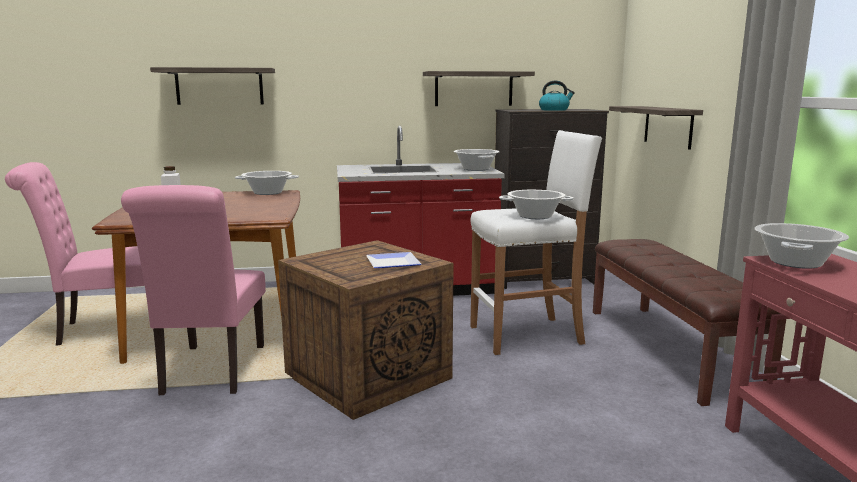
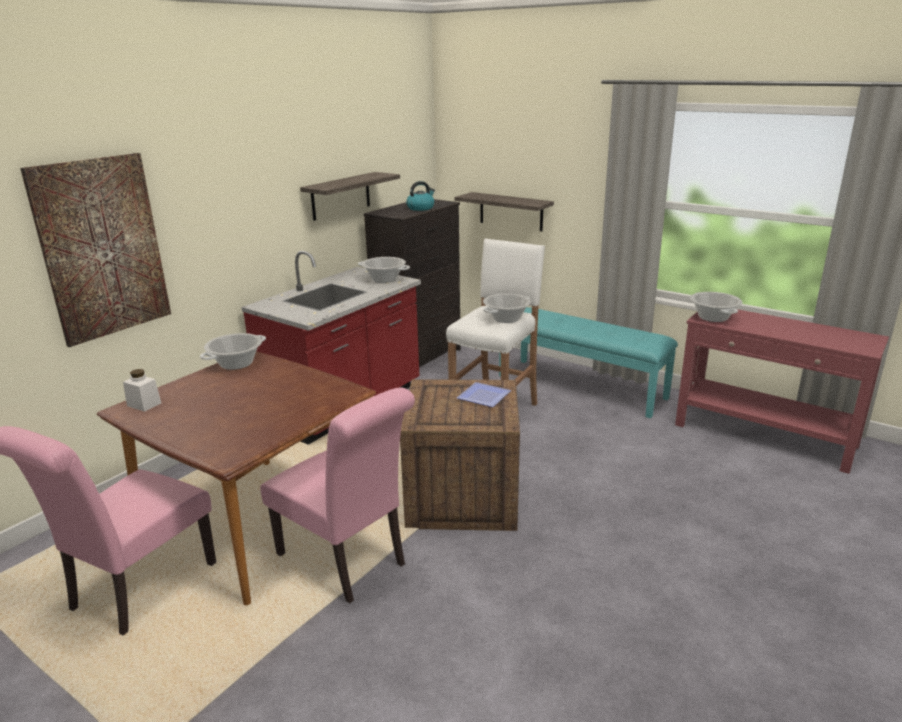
camera: 45 degrees left, 10 degrees up
(219, 86) = (102, 248): shelf -> picture
(670, 349) = (581, 386): brown bench -> turquoise bench

